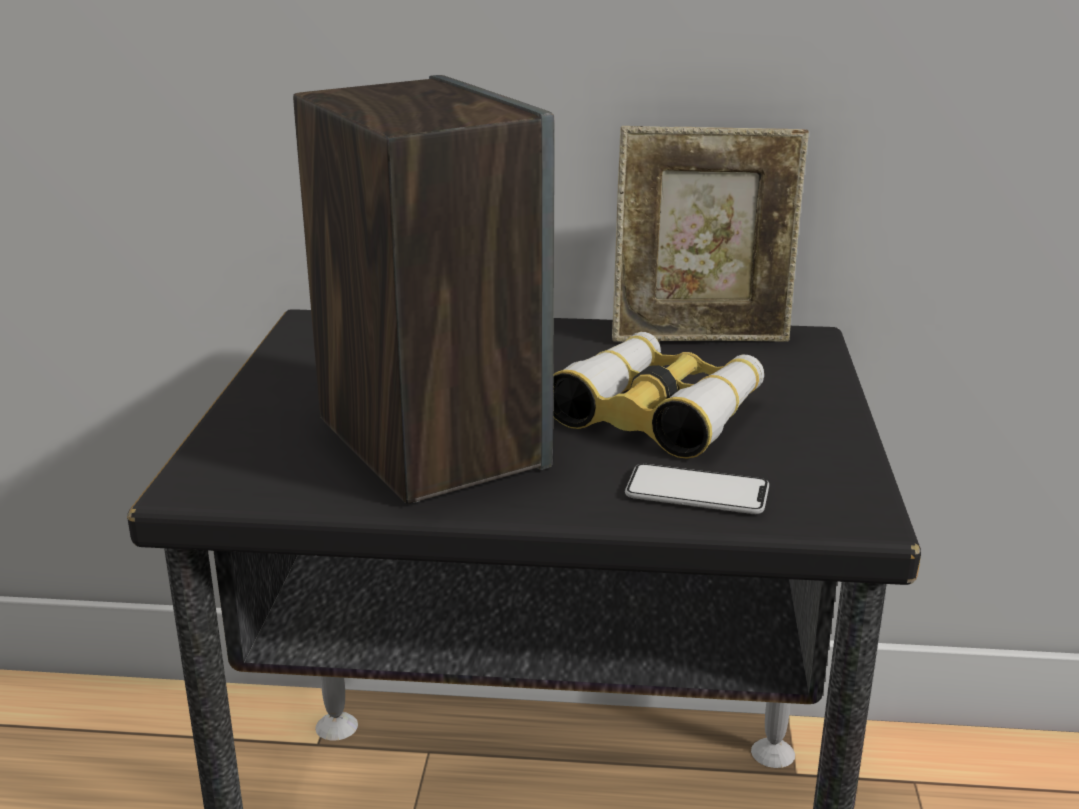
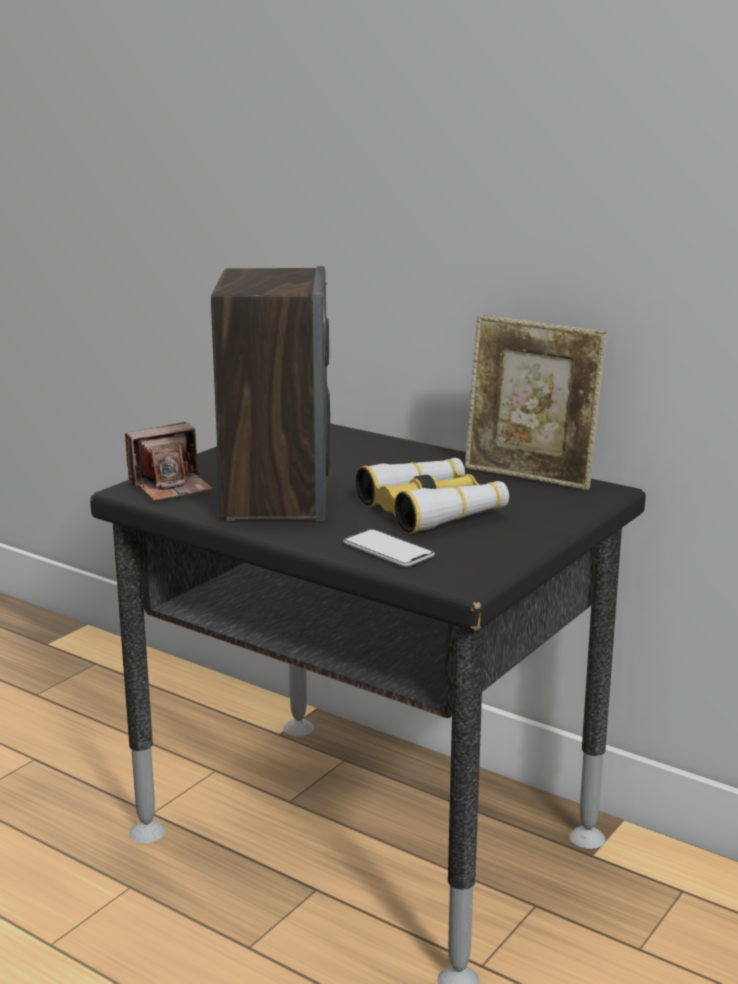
camera: 30 degrees right, 5 degrees down
(252, 465) = (171, 487): none -> camera

